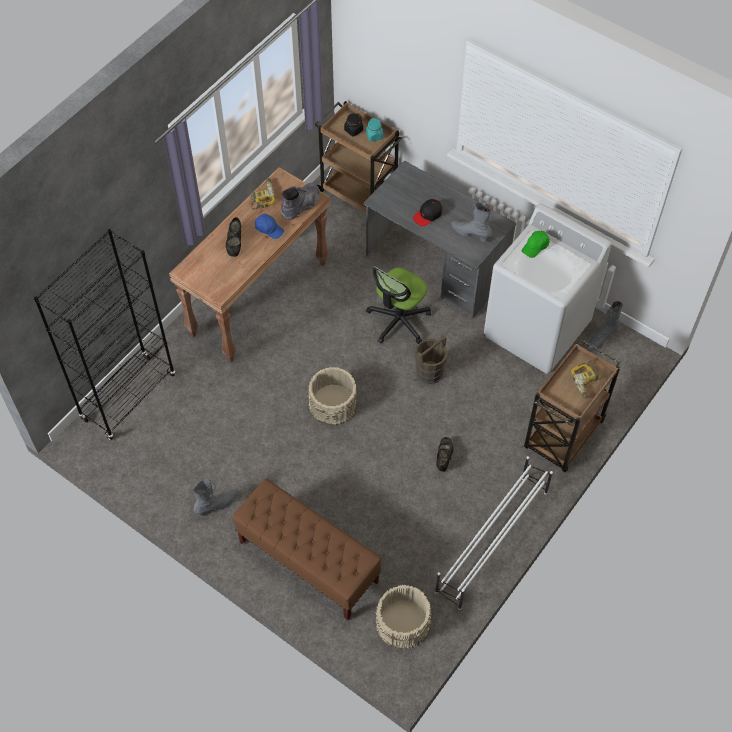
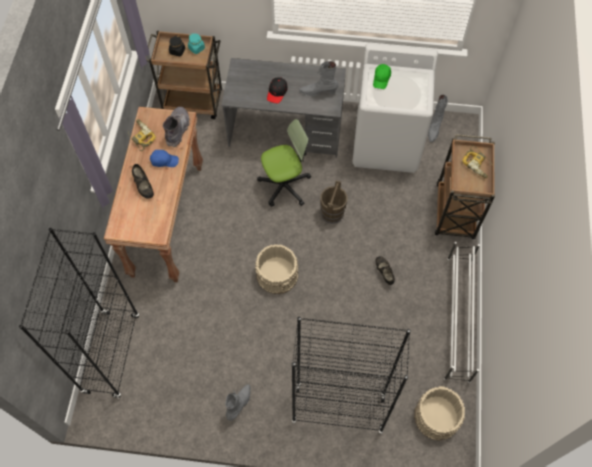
camera: 30 degrees left, 5 degrees up
(308, 562) = (338, 409): brown bench -> black bookcase
(398, 321) = (284, 185): office chair -> office chair turned 120 degrees counterclockwise

